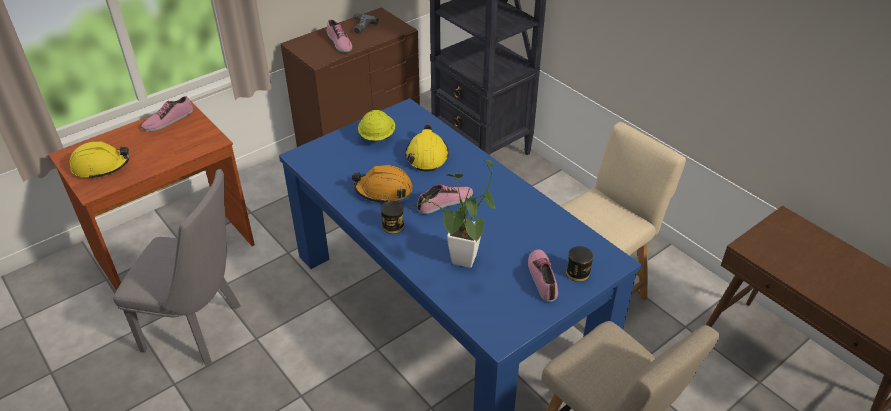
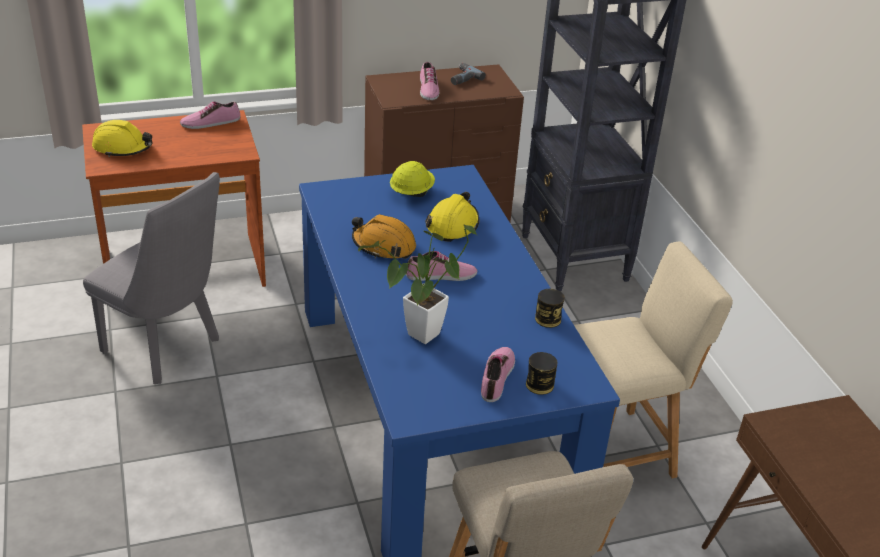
camera: 20 degrees right, 5 degrees down
(393, 226) = (370, 281): can -> can (548, 319)

